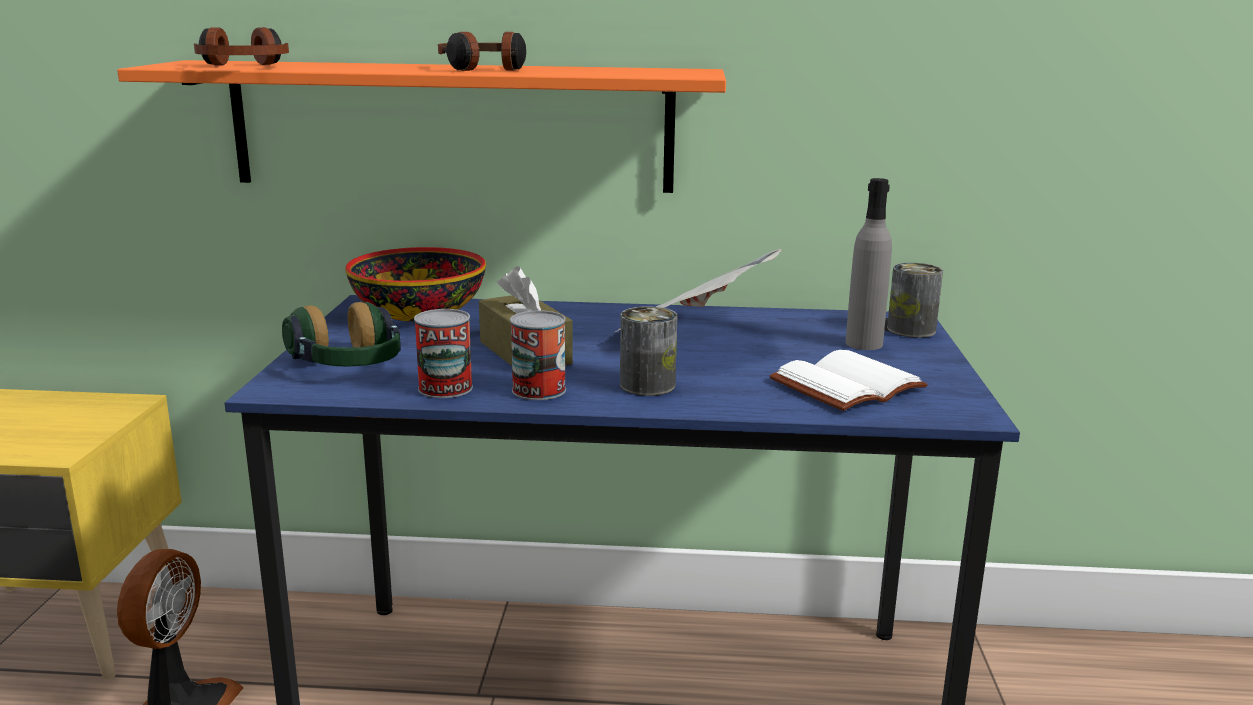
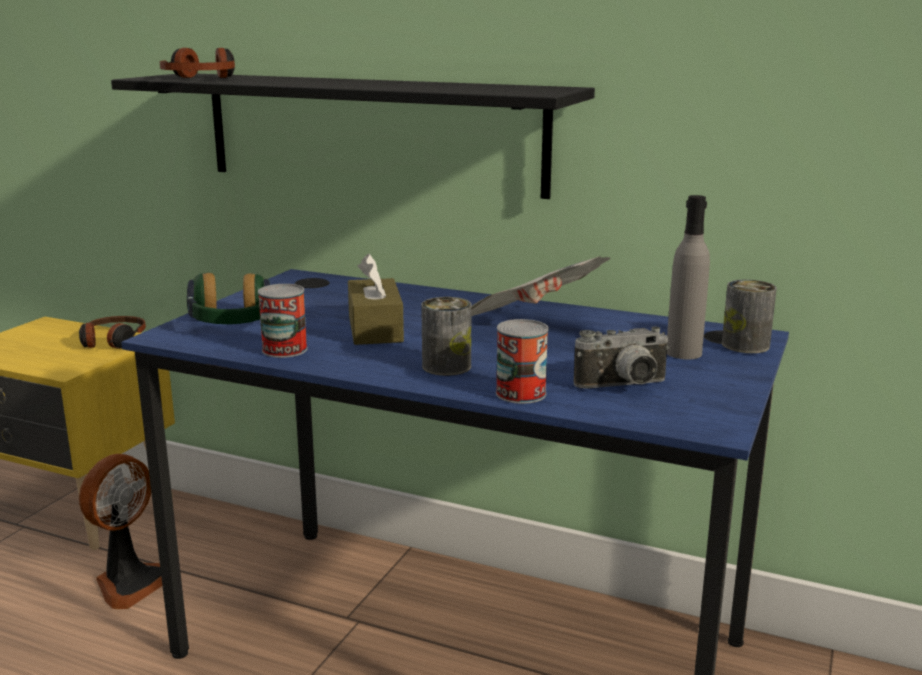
camera: 20 degrees right, 0 degrees up
(420, 312) = (328, 287): bowl -> none
(452, 126) = (371, 132): orange shelf -> black shelf
(484, 68) = (379, 84): headphones -> headphones (112, 341)
(539, 390) = (354, 360): can -> can (521, 393)
(846, 384) = (624, 387): white book -> camera

